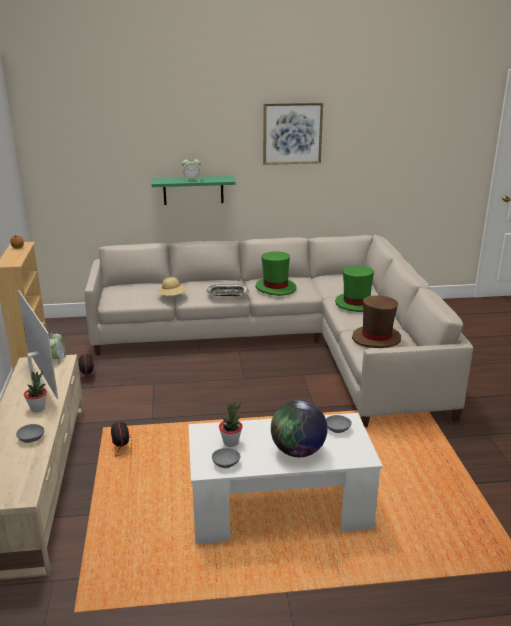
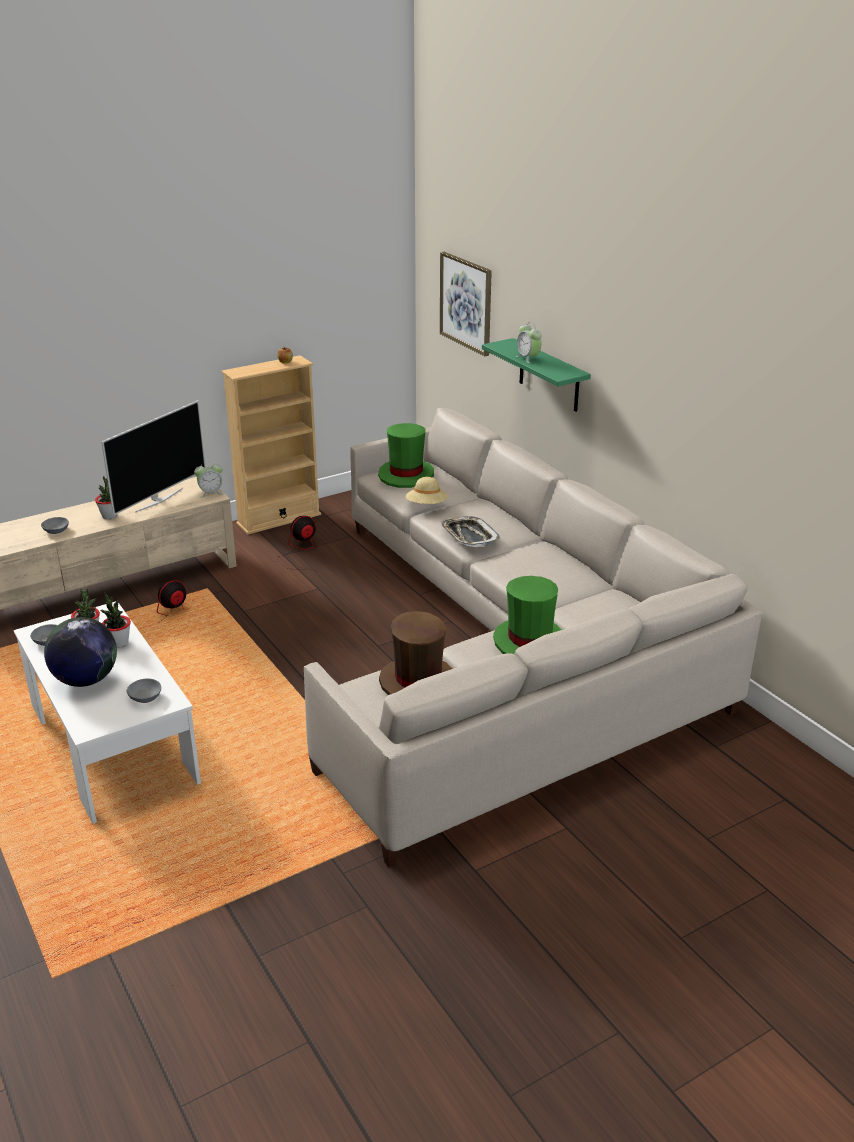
camera: 65 degrees right, 5 degrees up
(255, 430) = (119, 643): none -> potted plant
(276, 288) = (526, 565): green hat -> green hat (406, 475)
(292, 133) = (665, 336): picture -> picture (466, 303)

